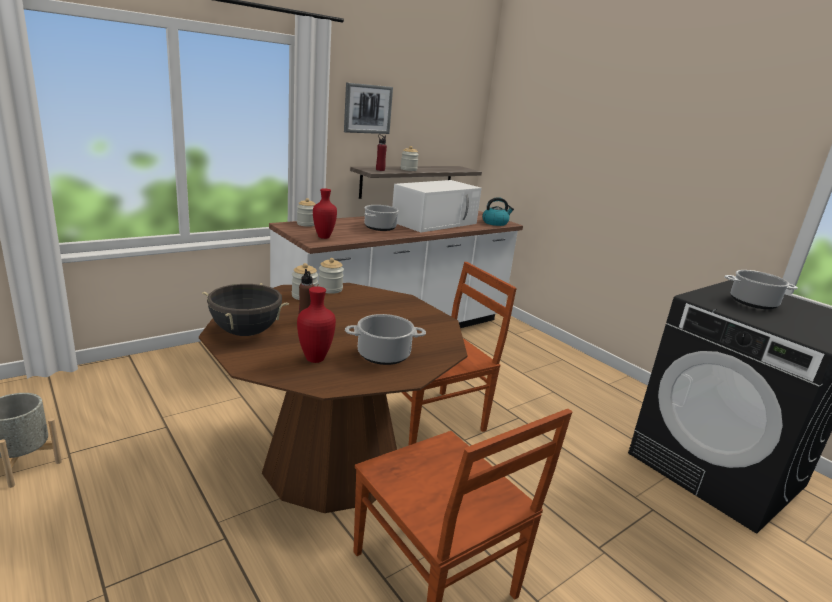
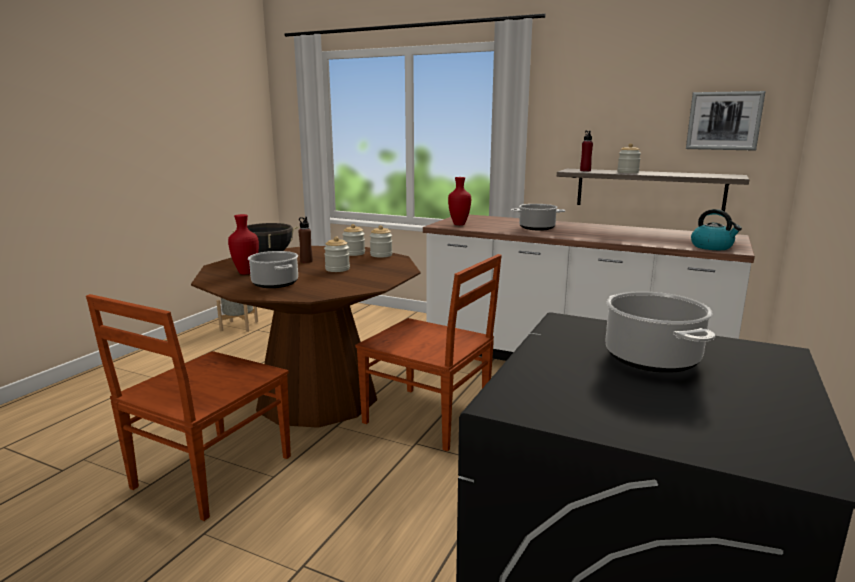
camera: 65 degrees right, 5 degrees down
(306, 224) = (482, 217): jar -> jar (337, 269)
(367, 109) = (589, 104): picture -> picture (724, 121)
(435, 222) = (621, 234): white microwave -> none

